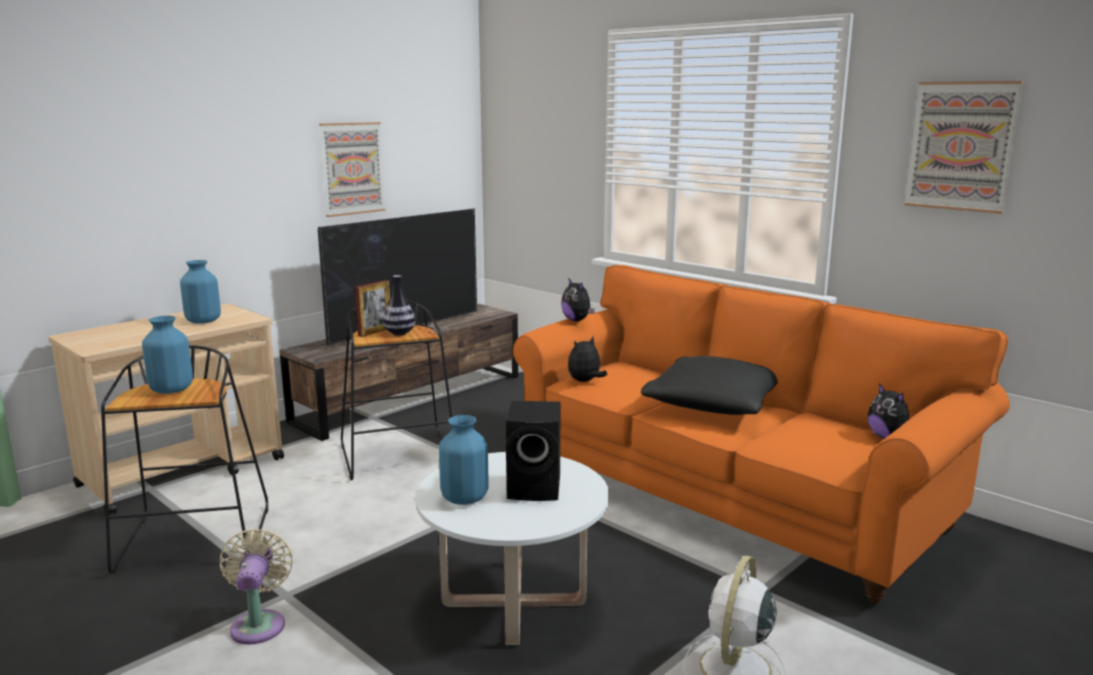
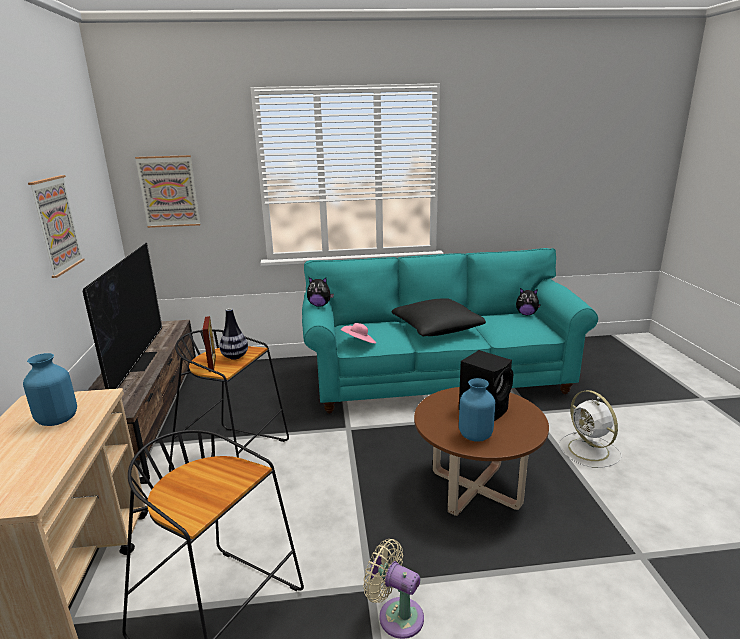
camera: 50 degrees left, 5 degrees up
(171, 390) = (200, 486): blue vase -> none
(514, 602) = (475, 489): white coffee table -> brown coffee table
(585, 381) = (359, 343): plush toy -> pink hat
(727, 495) = (438, 379): orange sofa -> turquoise sofa
(961, 146) = (503, 158): picture -> picture (169, 191)

